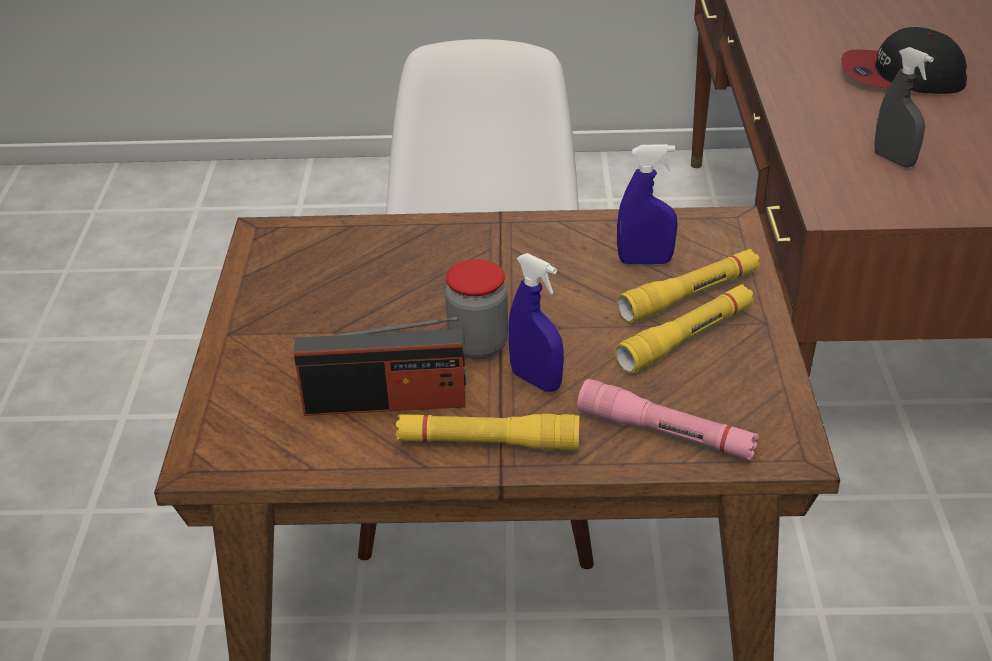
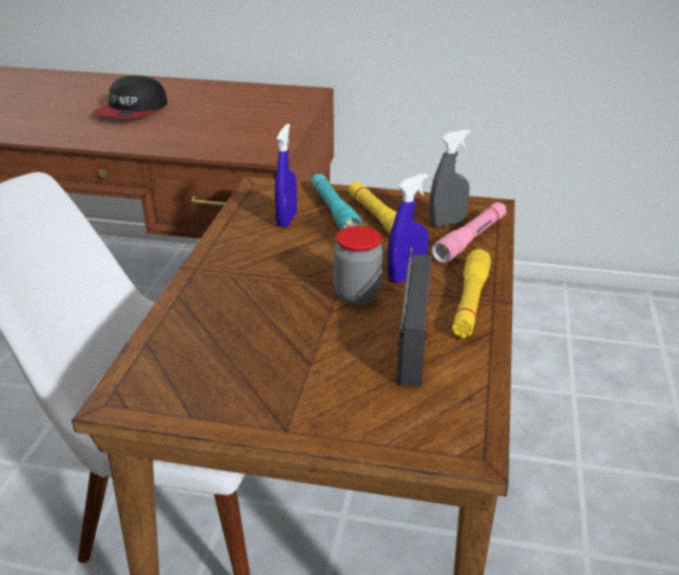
camera: 80 degrees left, 5 degrees down
(689, 296) = (334, 211): yellow flashlight -> turquoise flashlight
(894, 160) = (226, 131): grey spray bottle -> grey spray bottle (447, 223)

